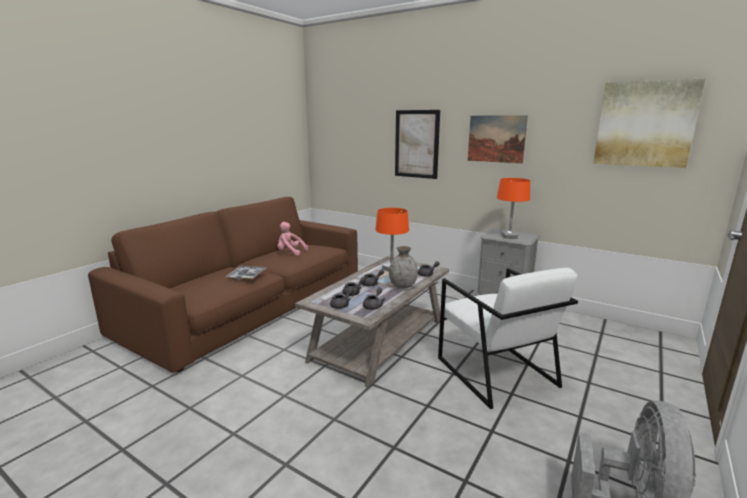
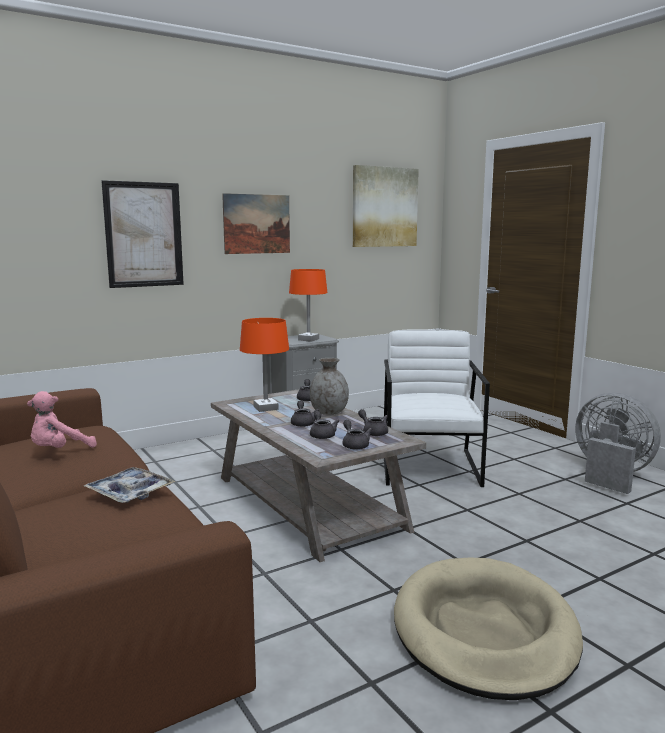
camera: 65 degrees left, 5 degrees down
(247, 442) = (484, 631): none -> beige dog bed
(496, 372) = (430, 466): white armchair -> white armchair turned 90 degrees counterclockwise

